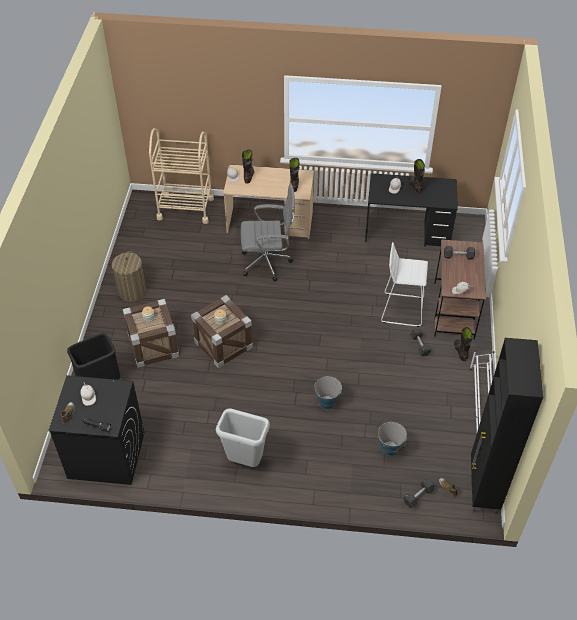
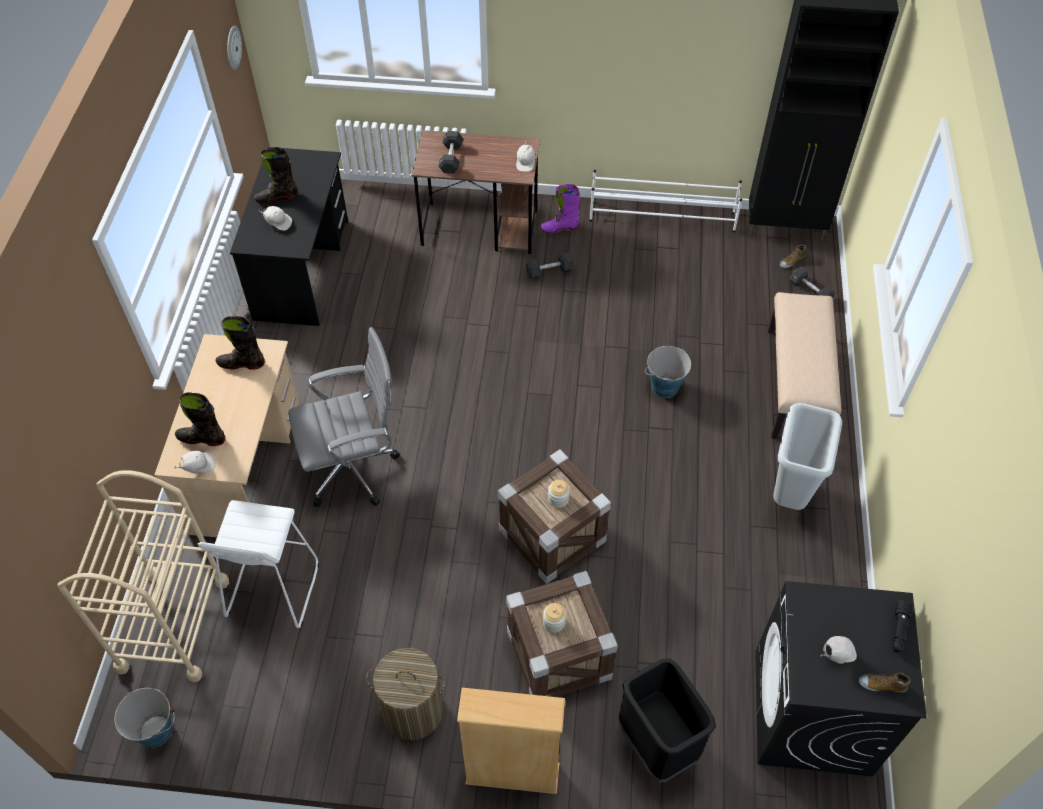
camera: 90 degrees left, 5 degrees up
(95, 328) = (512, 774): none -> beige bookcase
(268, 263) = (355, 469): grey office chair -> grey office chair turned 75 degrees clockwise
(331, 476) = (796, 385): none -> beige bench
(390, 448) = (738, 316): bucket -> bucket (155, 730)
(402, 309) = (476, 287): white stool -> white stool (272, 589)
(460, 352) = (560, 228): black boot -> purple boot
(483, 127) = (233, 47): none -> wall clock

